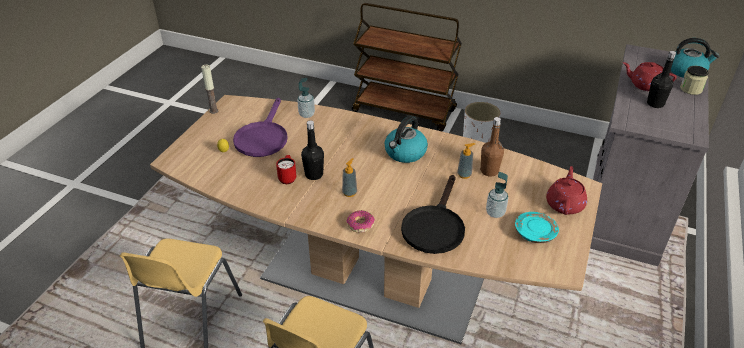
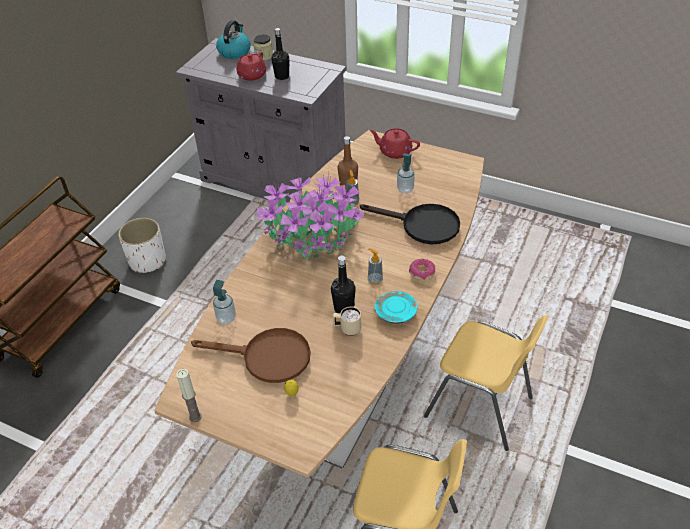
camera: 85 degrees left, 5 degrees up
(263, 137) = (267, 357): purple frying pan -> brown frying pan
(287, 177) = (347, 329): red mug -> beige mug
(405, 153) = (314, 238): kettle -> potted plant
(535, 233) = (429, 171): turquoise plate -> turquoise plate (395, 313)

